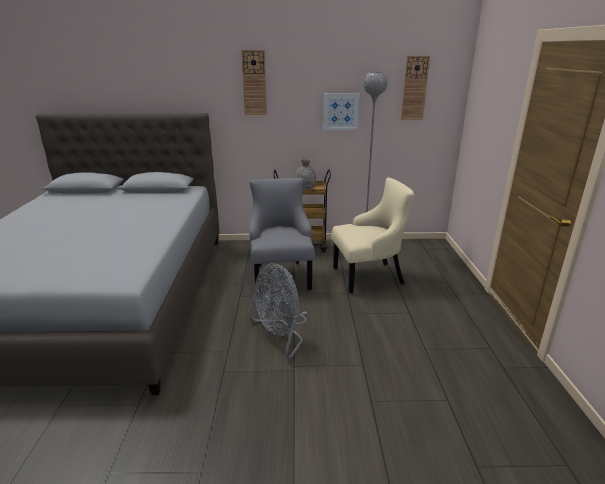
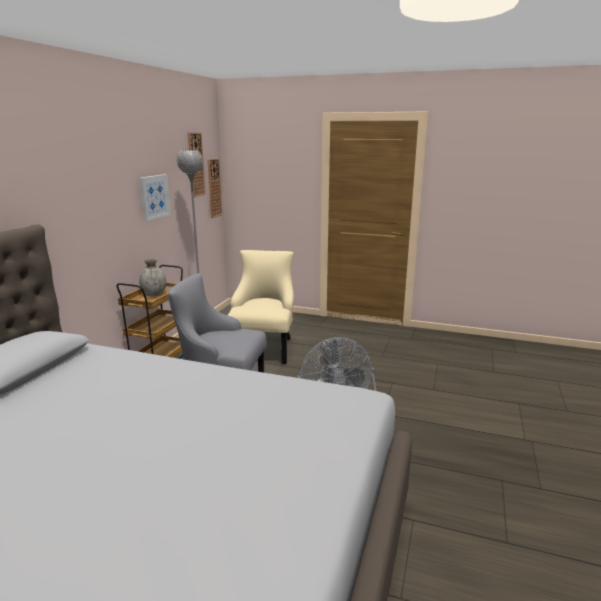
camera: 70 degrees left, 5 degrees down
(254, 83) = (75, 172): wall clock -> wall clock (214, 188)

